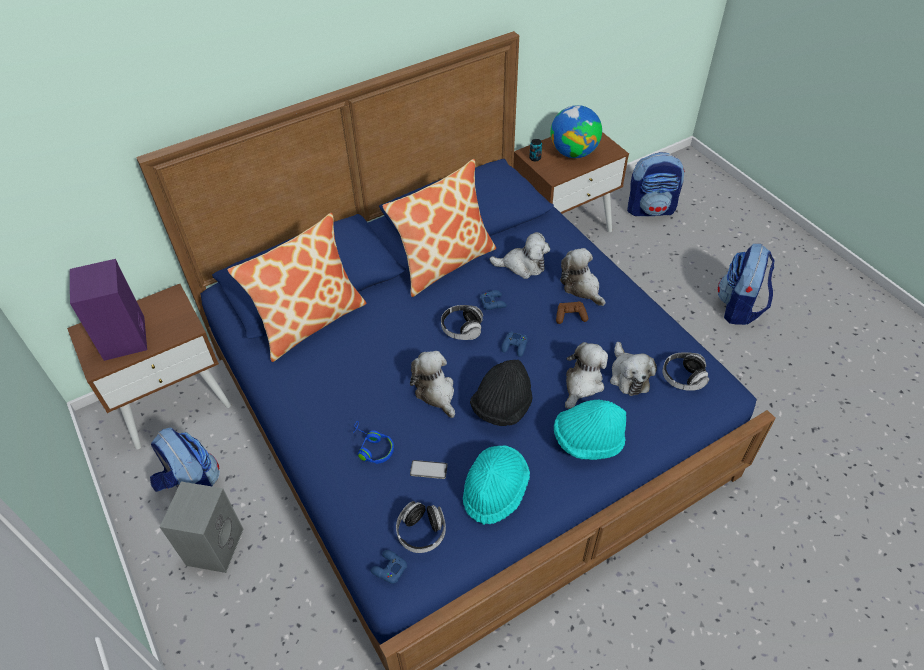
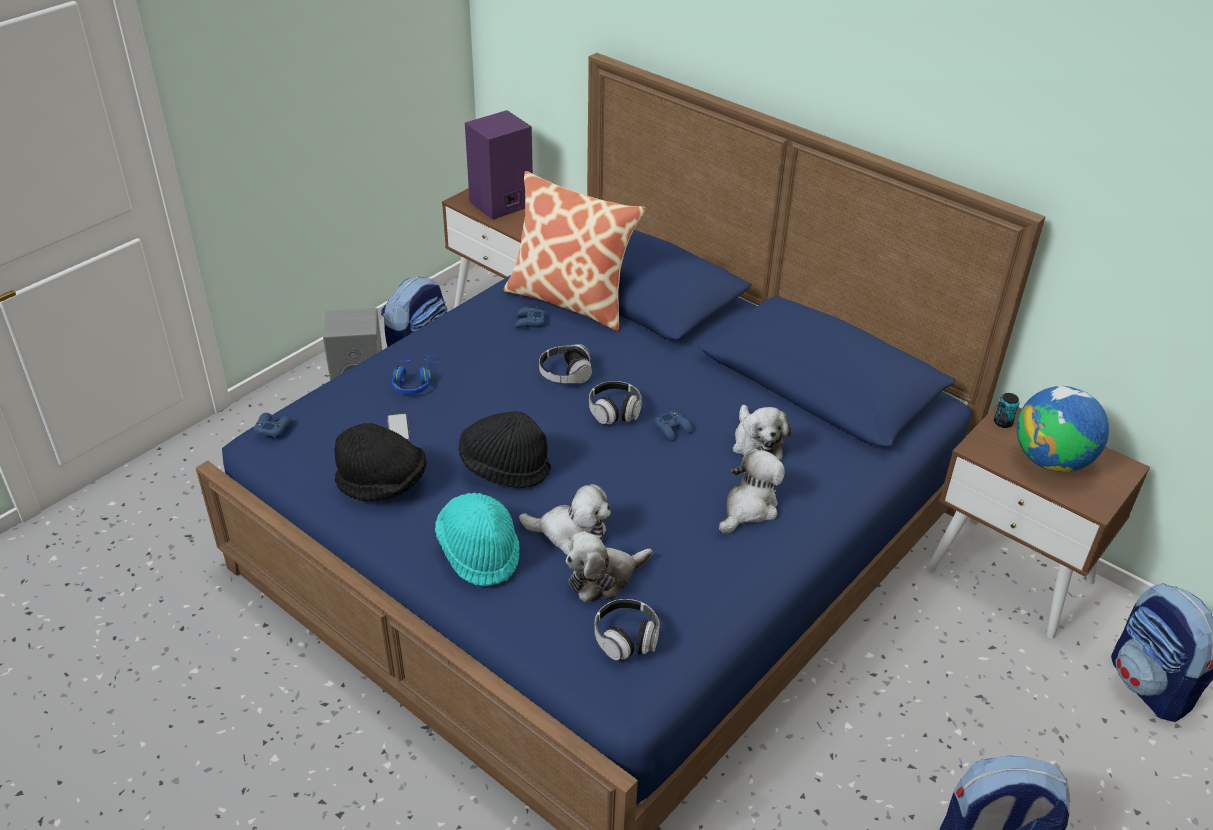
camera: 70 degrees right, 10 degrees down
(421, 533) = (318, 440): headphones -> headphones (565, 375)
(435, 392) = (507, 411): plush toy -> none
(444, 262) = (720, 375): pillow -> none
(494, 491) = (383, 484): turquoise hat -> black hat
(514, 346) = (606, 461): blue game controller -> blue game controller (529, 322)
(570, 316) = (685, 504): brown game controller -> none

